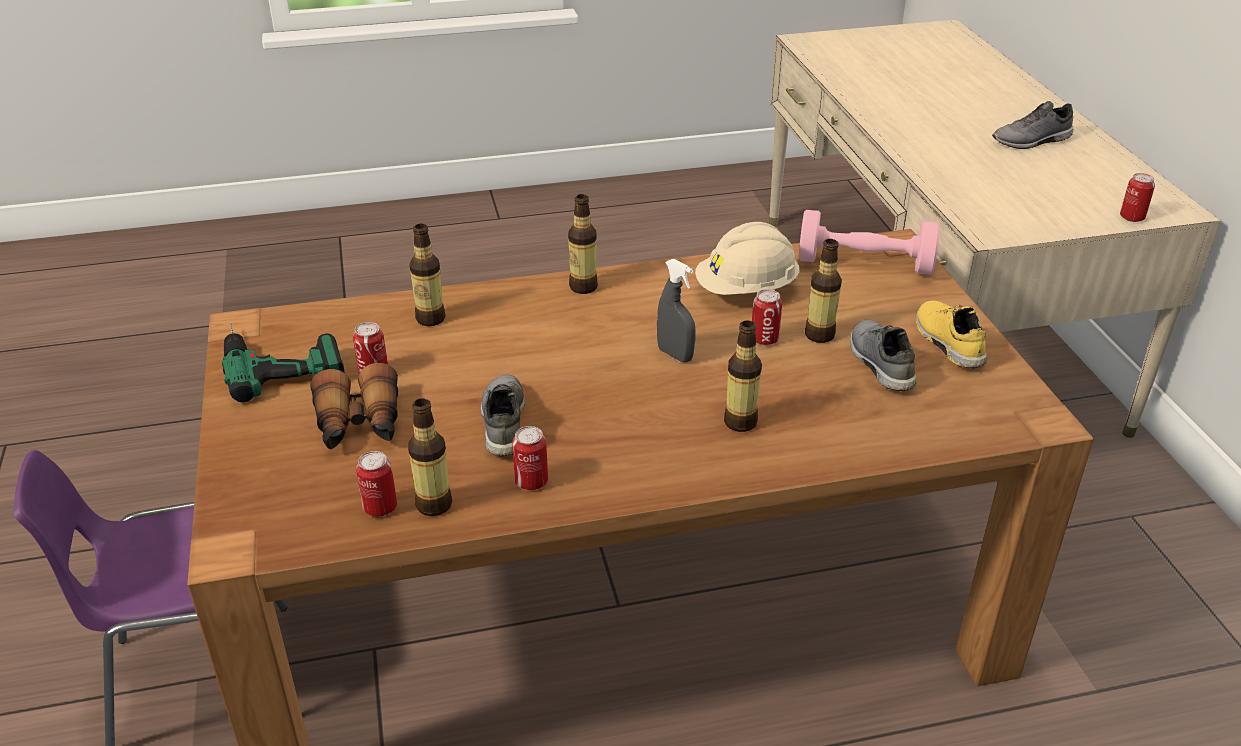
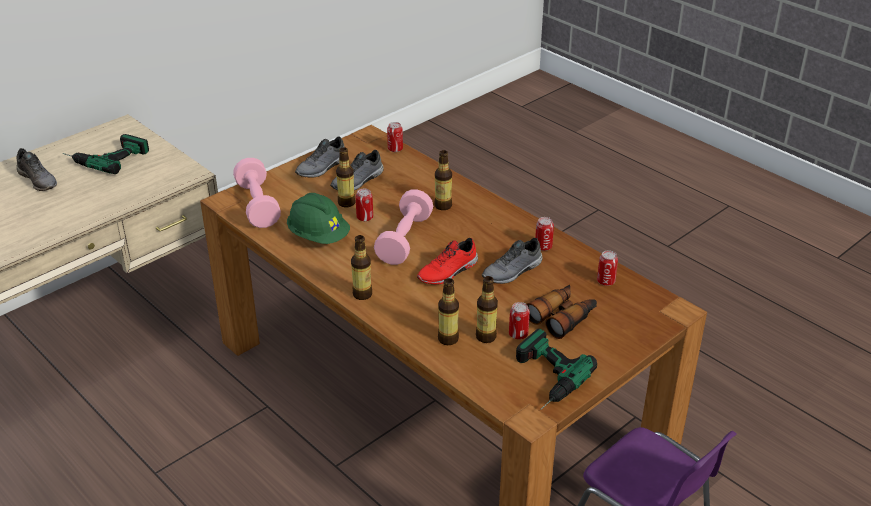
camera: 120 degrees left, 0 degrees up
(434, 505) = (587, 267): bottle -> bottle (486, 337)
(560, 365) = (448, 272): none -> red shoe
(675, 355) = (404, 240): grey spray bottle -> pink dumbbell
(746, 290) = (318, 236): beige hard hat -> green hard hat
(947, 342) = (322, 168): yellow shoe -> grey shoe
(1077, 186) = (105, 157): none -> power drill
(1132, 217) = (140, 136): can -> can (395, 149)

